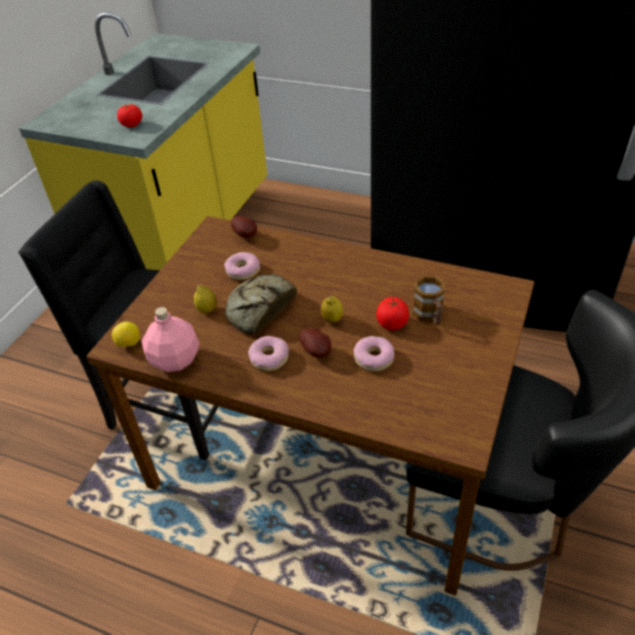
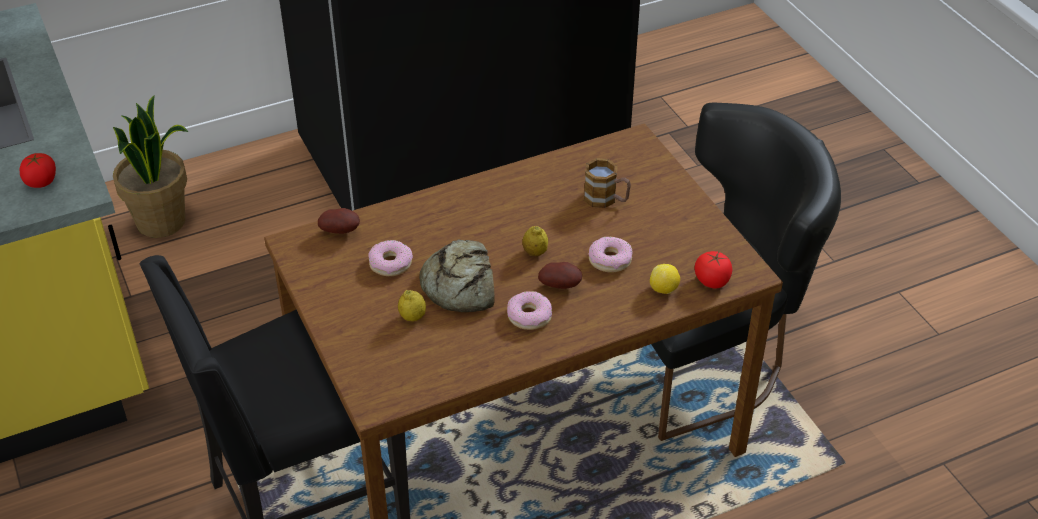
camera: 50 degrees left, 0 degrees up
(129, 344) = (386, 393): lemon -> lemon (664, 289)
(174, 360) = (451, 375): pink bottle -> none
(294, 216) = (162, 222): none -> potted plant
(392, 323) = (586, 224): tomato -> tomato (712, 281)

